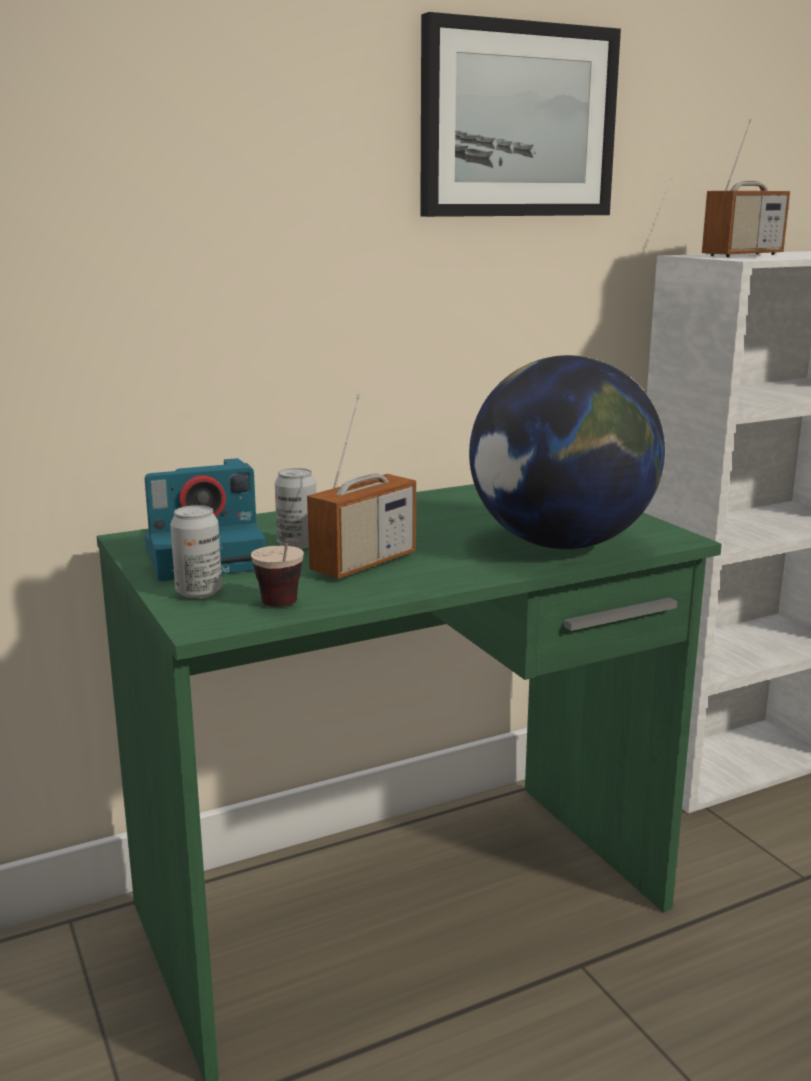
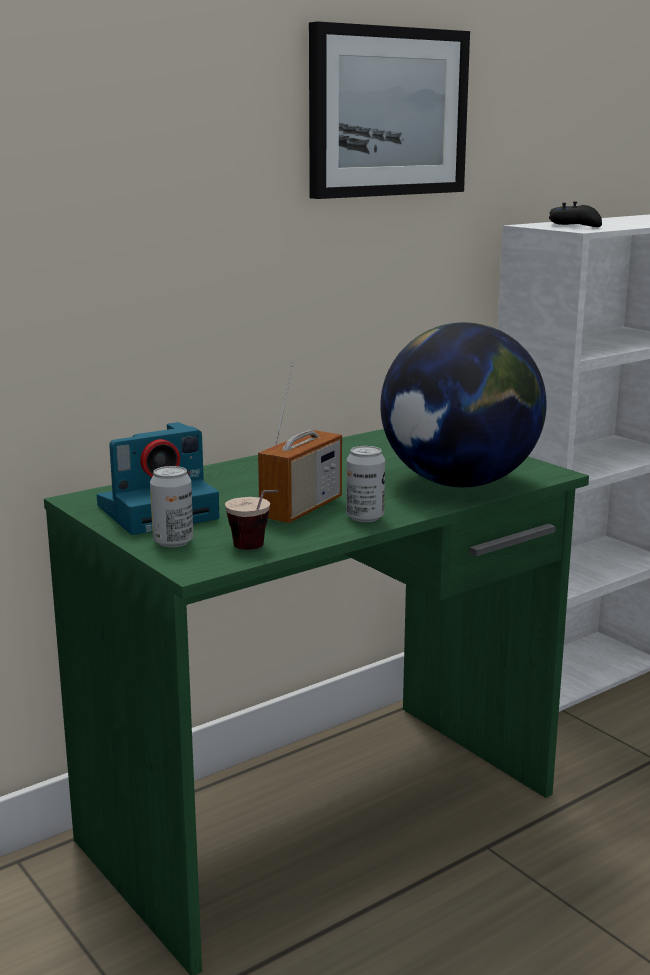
camera: 10 degrees left, 0 degrees up
(297, 544) = (233, 496): can -> can (365, 517)
(742, 255) = (576, 225): radio -> black game controller

